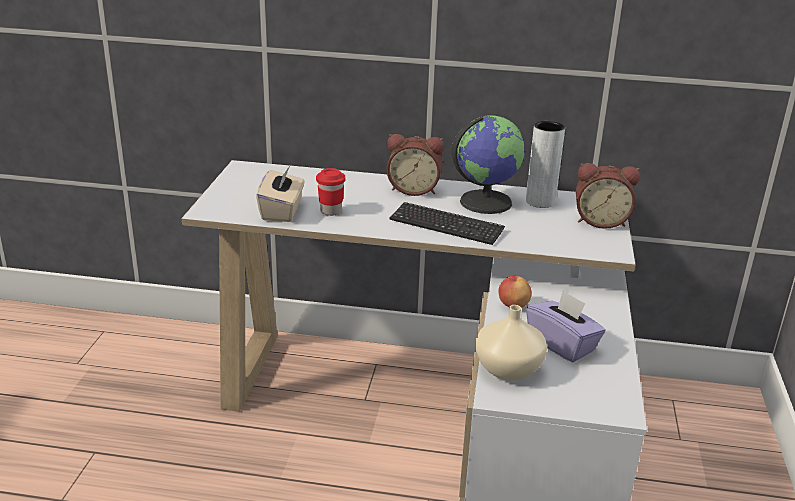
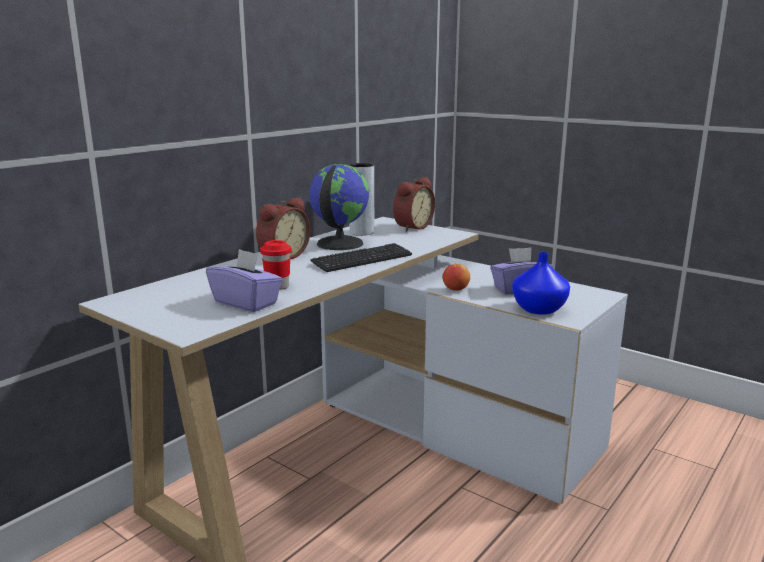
camera: 60 degrees left, 10 degrees down
(282, 211) = (246, 303): beige tissue box -> purple tissue box
(508, 368) = (538, 309): beige vase -> blue vase

